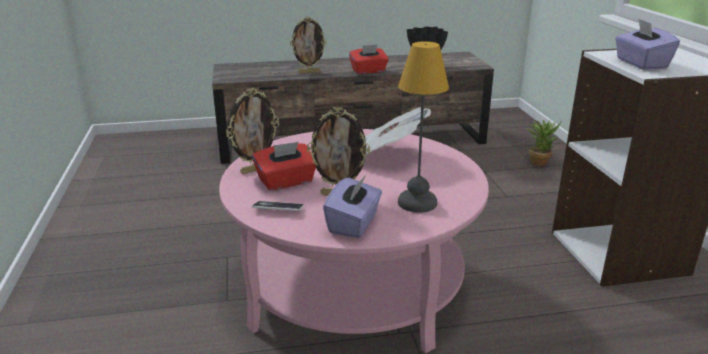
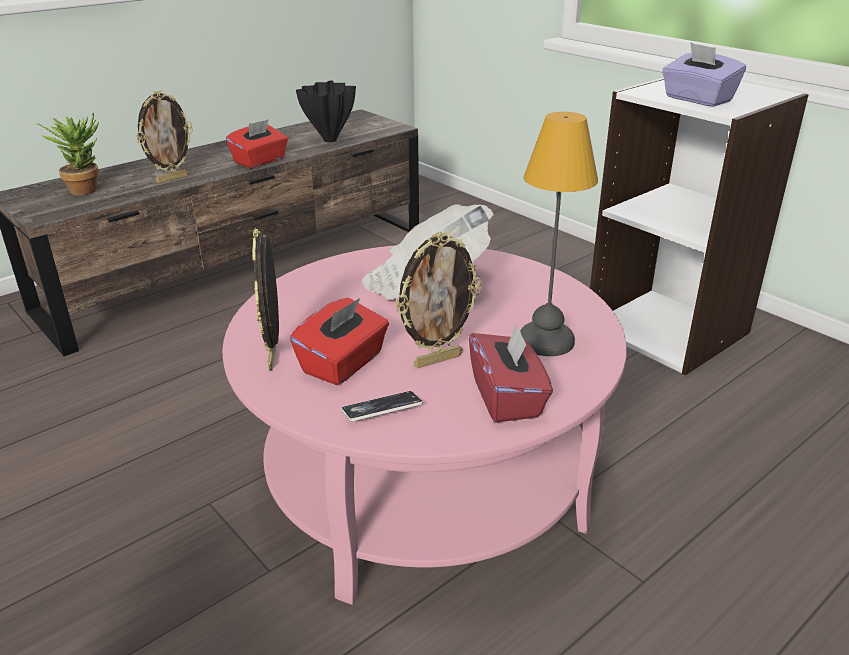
camera: 30 degrees left, 5 degrees up
(255, 169) = (274, 357): picture frame -> picture frame turned 150 degrees clockwise
(354, 224) = (507, 398): purple tissue box -> red tissue box
(539, 162) = (498, 240): potted plant -> potted plant (86, 188)

